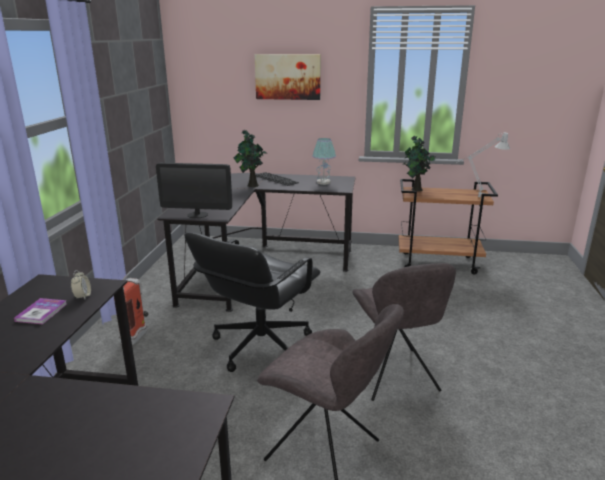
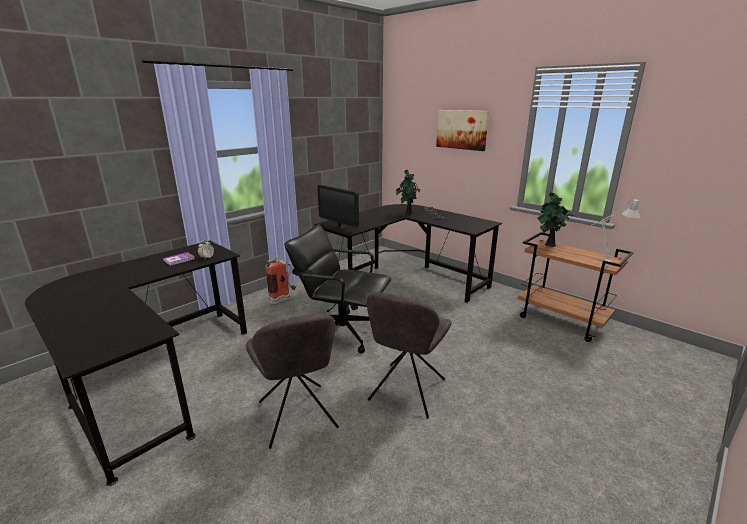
camera: 35 degrees right, 0 degrees up
(260, 345) = (341, 332): black office chair -> black office chair turned 45 degrees clockwise
(323, 182) = (465, 222): table lamp -> none

